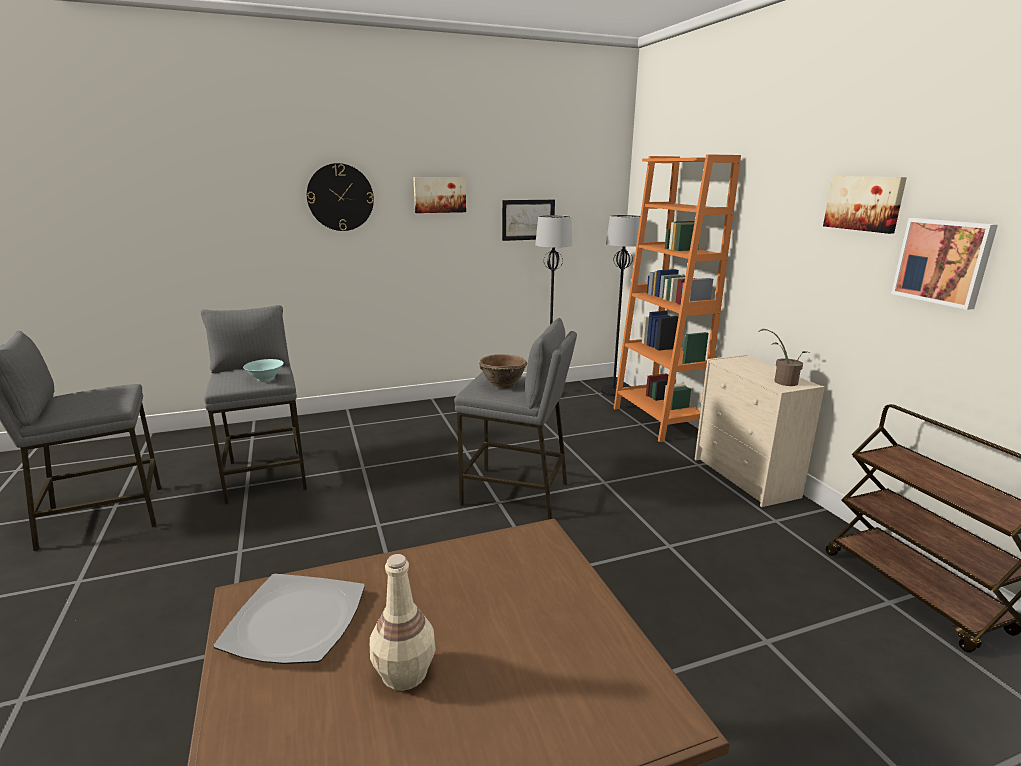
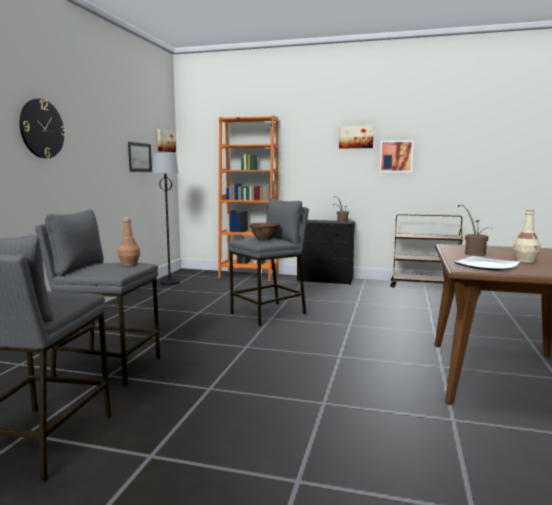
camera: 55 degrees left, 10 degrees down
(265, 378) = (129, 264): turquoise bowl -> brown bottle
(439, 194) = (98, 134): picture -> picture (165, 141)
(453, 582) = (473, 253): none -> potted plant
(613, 391) = (199, 273): black floor lamp -> none
(746, 478) = (326, 280): beige dresser -> black dresser

